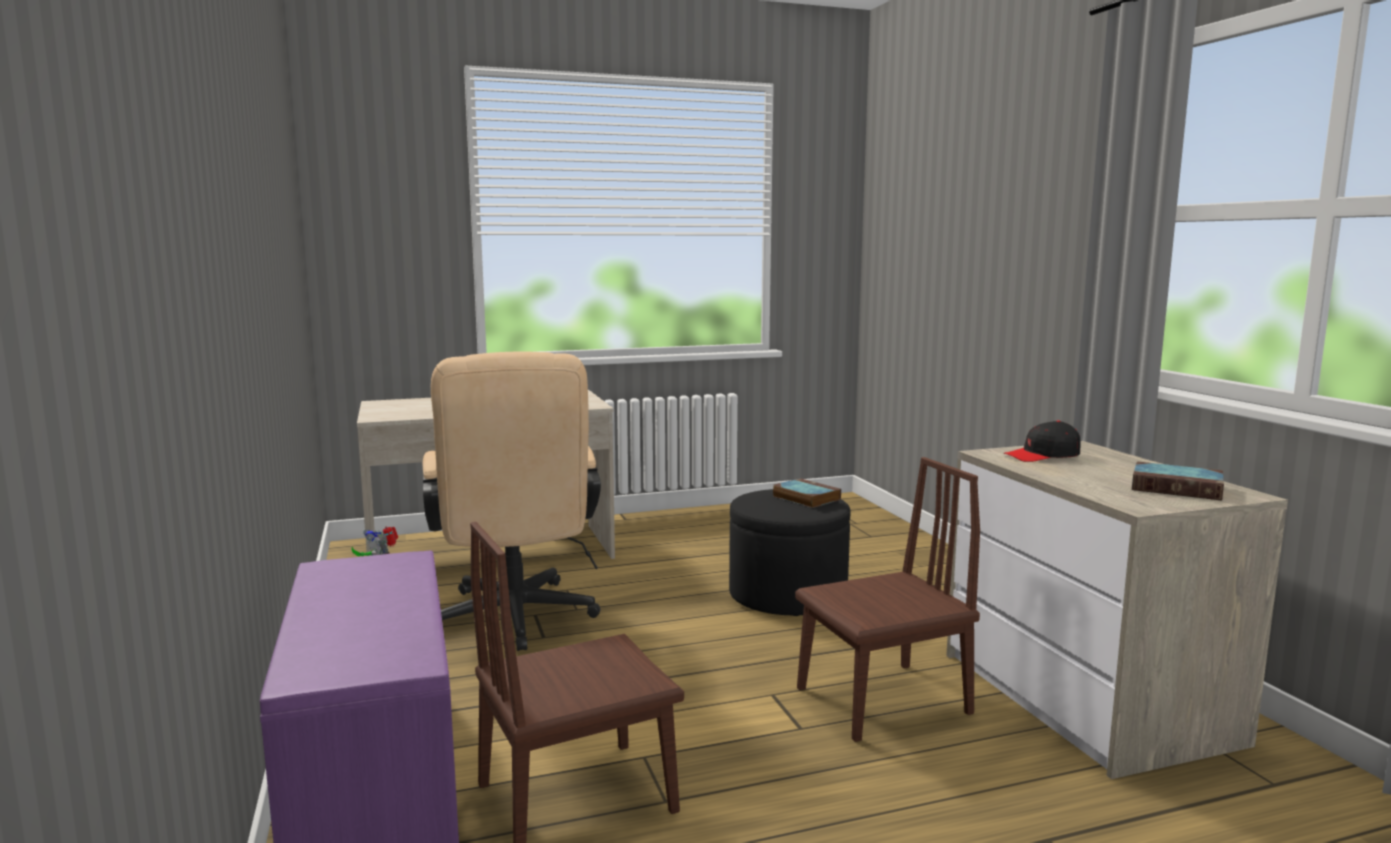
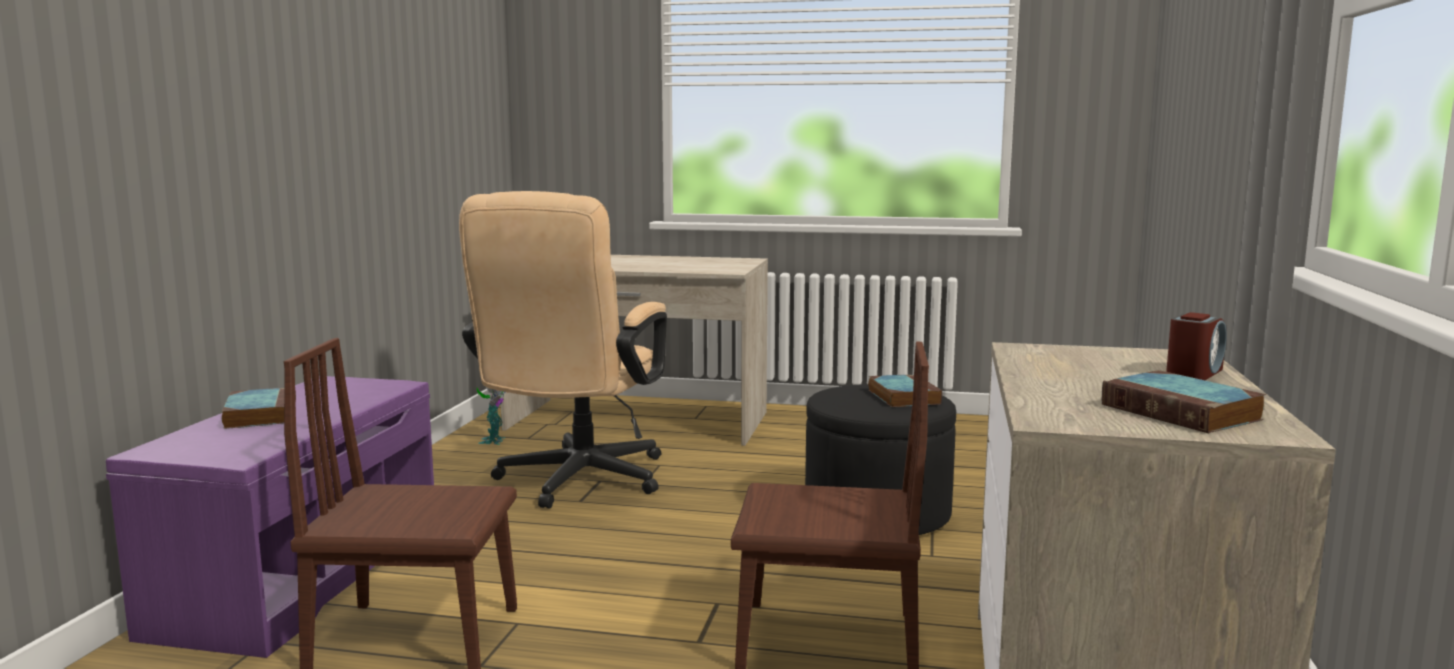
camera: 30 degrees right, 0 degrees up
(336, 615) = (260, 414): none -> book
(1042, 456) = (1092, 358): black cap -> none
(1115, 459) = (1194, 373): none -> alarm clock

